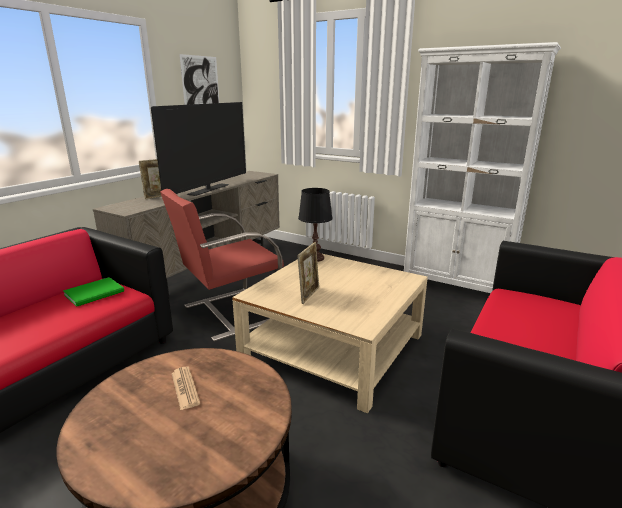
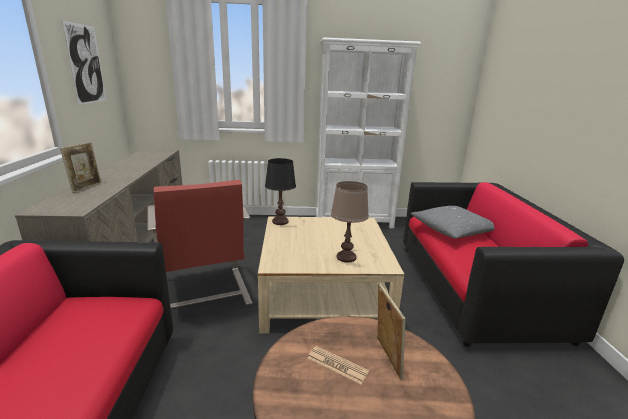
camera: 35 degrees left, 0 degrees up
(96, 293) = (90, 315): green book -> none
(208, 190) = (134, 173): television -> none
(229, 313) = (204, 293): red armchair -> red armchair turned 45 degrees counterclockwise
(309, 295) = (317, 253): picture frame -> picture frame (386, 357)
(331, 306) = (346, 257): none -> brown table lamp
(527, 316) = (453, 230): none -> grey pillow

